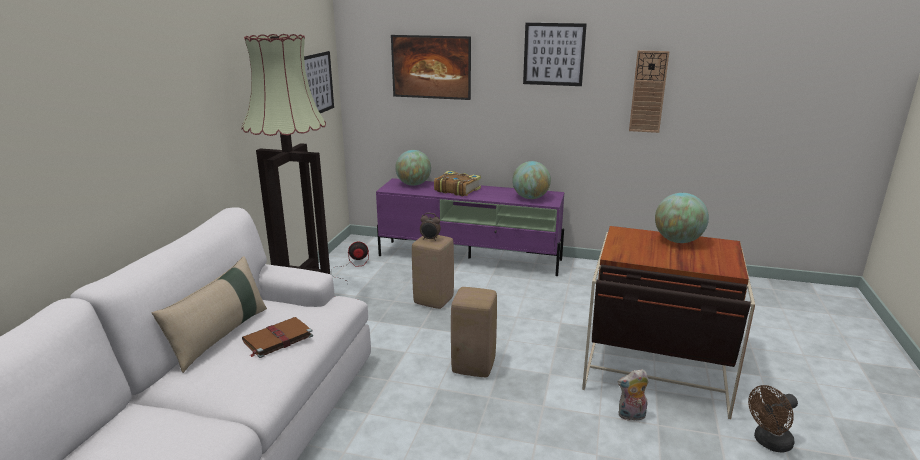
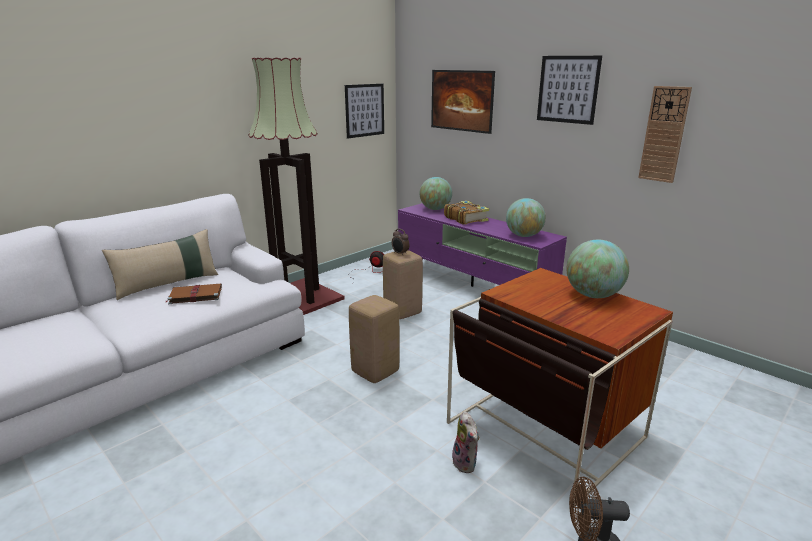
camera: 30 degrees right, 0 degrees up
(631, 416) = (466, 463): plush toy -> plush toy turned 135 degrees counterclockwise

